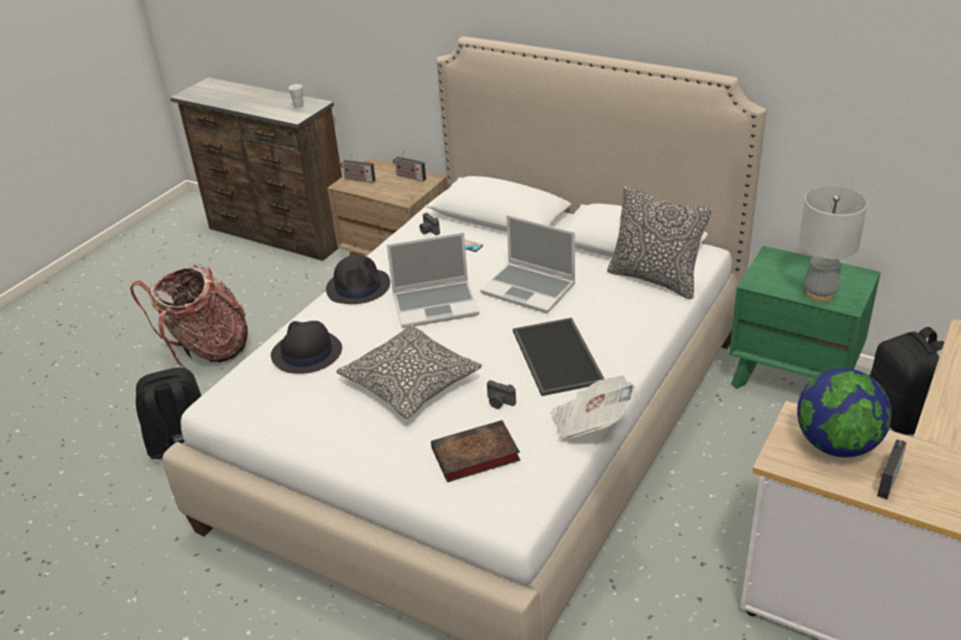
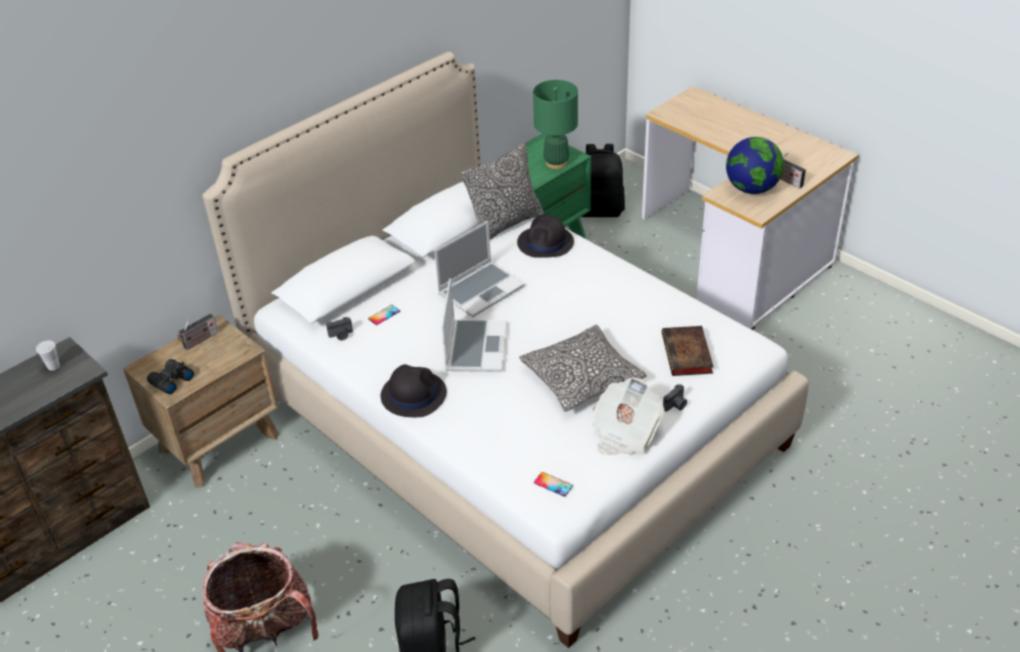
camera: 75 degrees left, 5 degrees up
(246, 392) = (553, 484): none -> phone
(306, 353) = (511, 438): black hat -> black hat (545, 243)
(358, 179) = (170, 381): radio -> black binoculars
(499, 402) = (628, 332): camera -> camera (676, 405)
(555, 356) = (582, 294): tray -> none
(590, 424) = (670, 292): newspaper -> newspaper (624, 432)
(820, 294) = (556, 163): grey table lamp -> green table lamp

